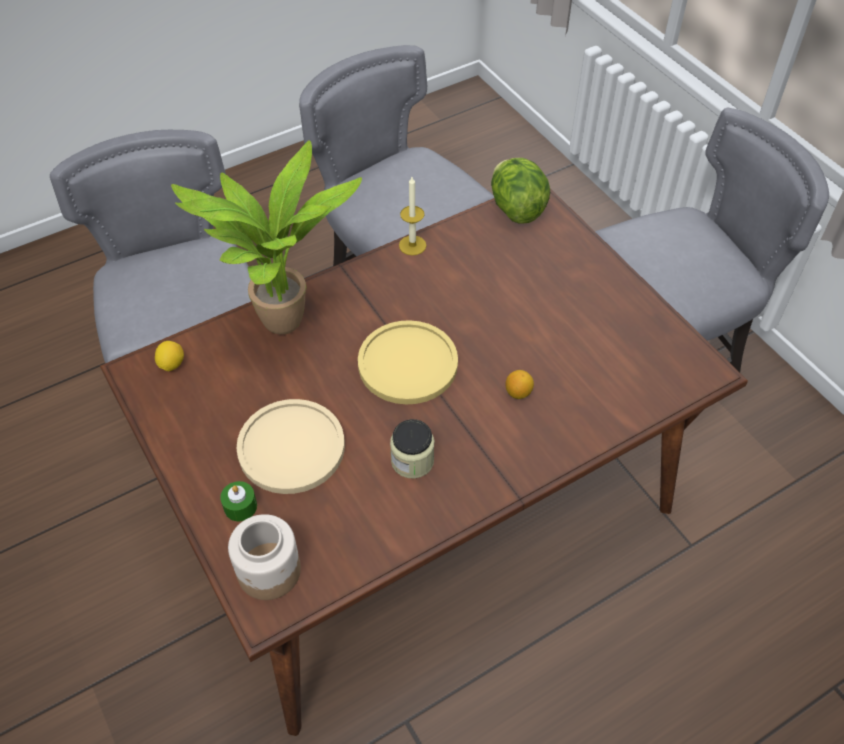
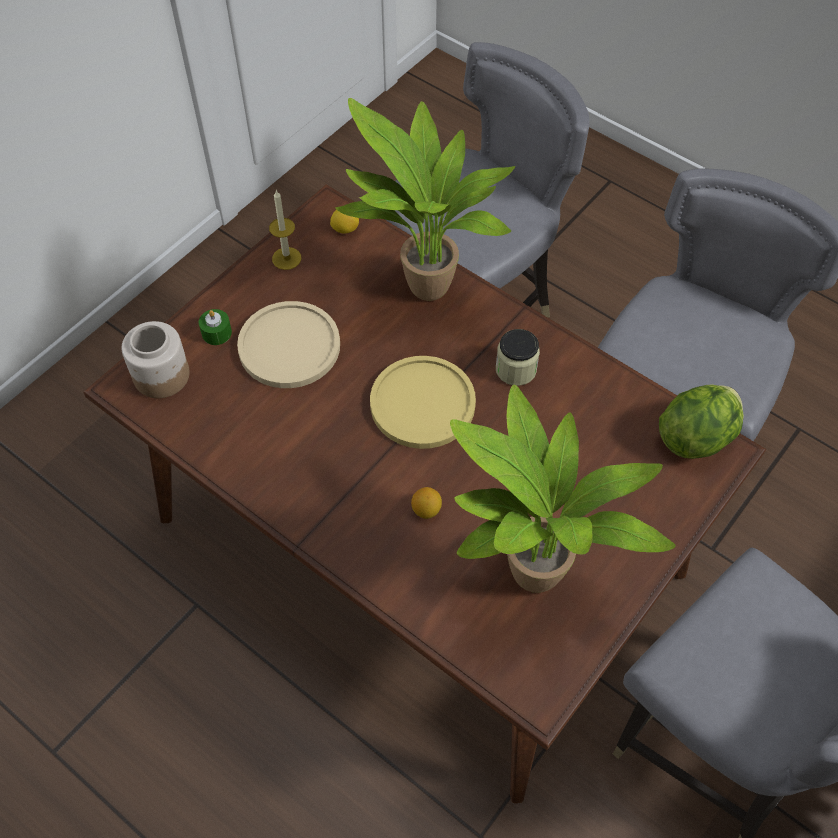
camera: 70 degrees right, 5 degrees up
(412, 245) = (585, 357): candle -> candle (286, 258)
(412, 461) = (308, 443): jar -> jar (516, 369)
(607, 345) = (531, 581): none -> potted plant

